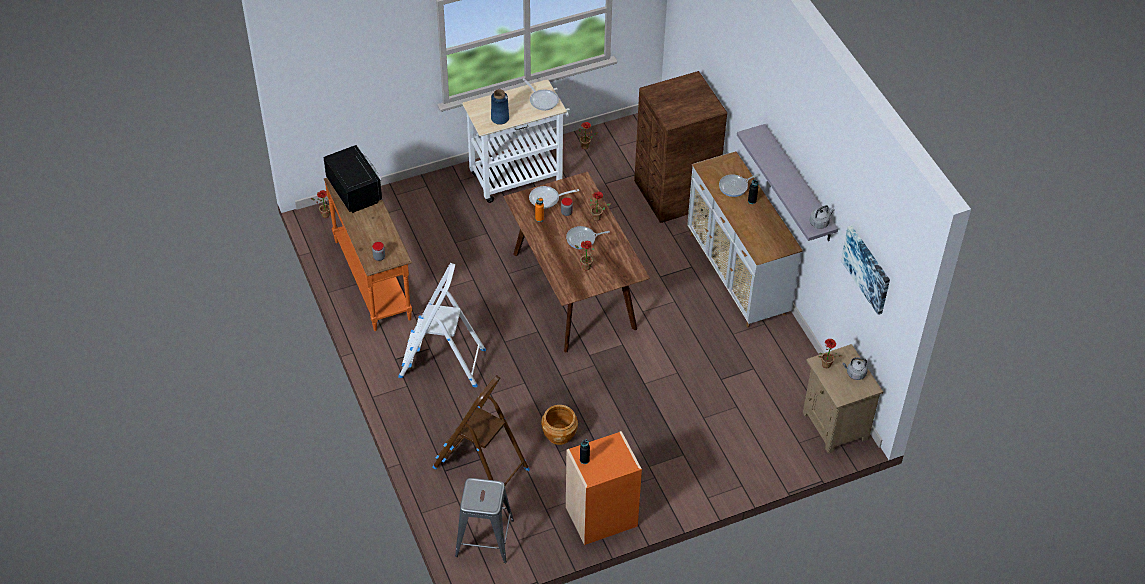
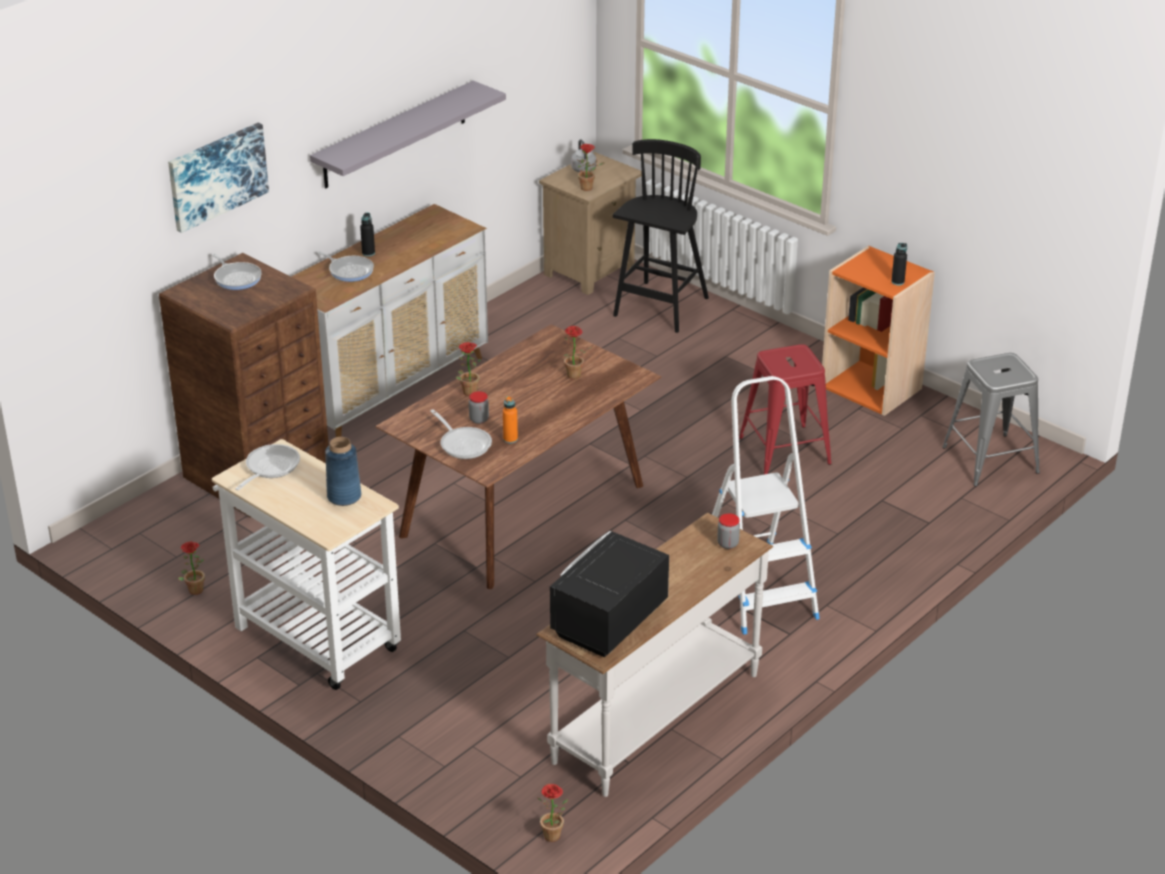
camera: 115 degrees left, 15 degrees down
(374, 279) = (654, 717): orange console table -> white console table
(480, 468) = (895, 496): brown step ladder -> none
(559, 435) = (784, 451): brown planter -> red stool
(582, 239) = (522, 392): frying pan -> frying pan (237, 278)
(764, 444) = (659, 308): none -> black stool
(820, 222) = (473, 91): grey kettle -> none
(867, 269) = (527, 53): picture -> picture (217, 175)

